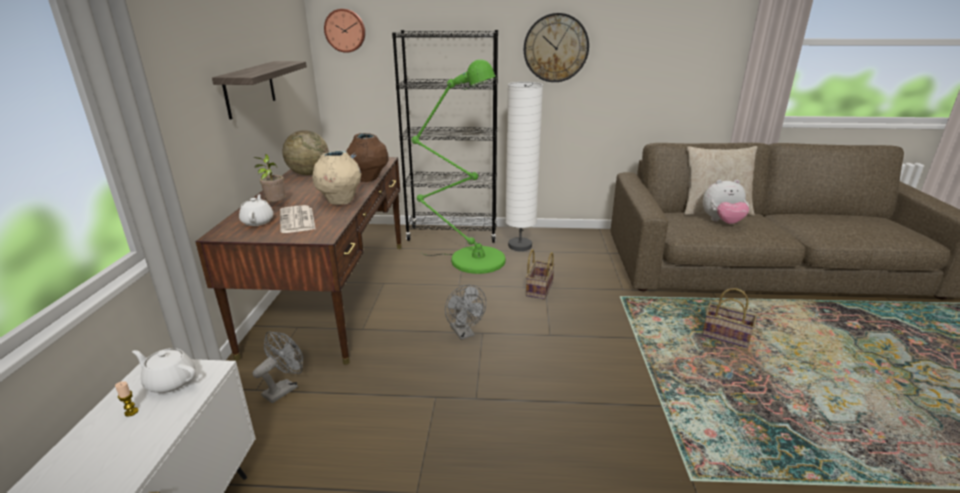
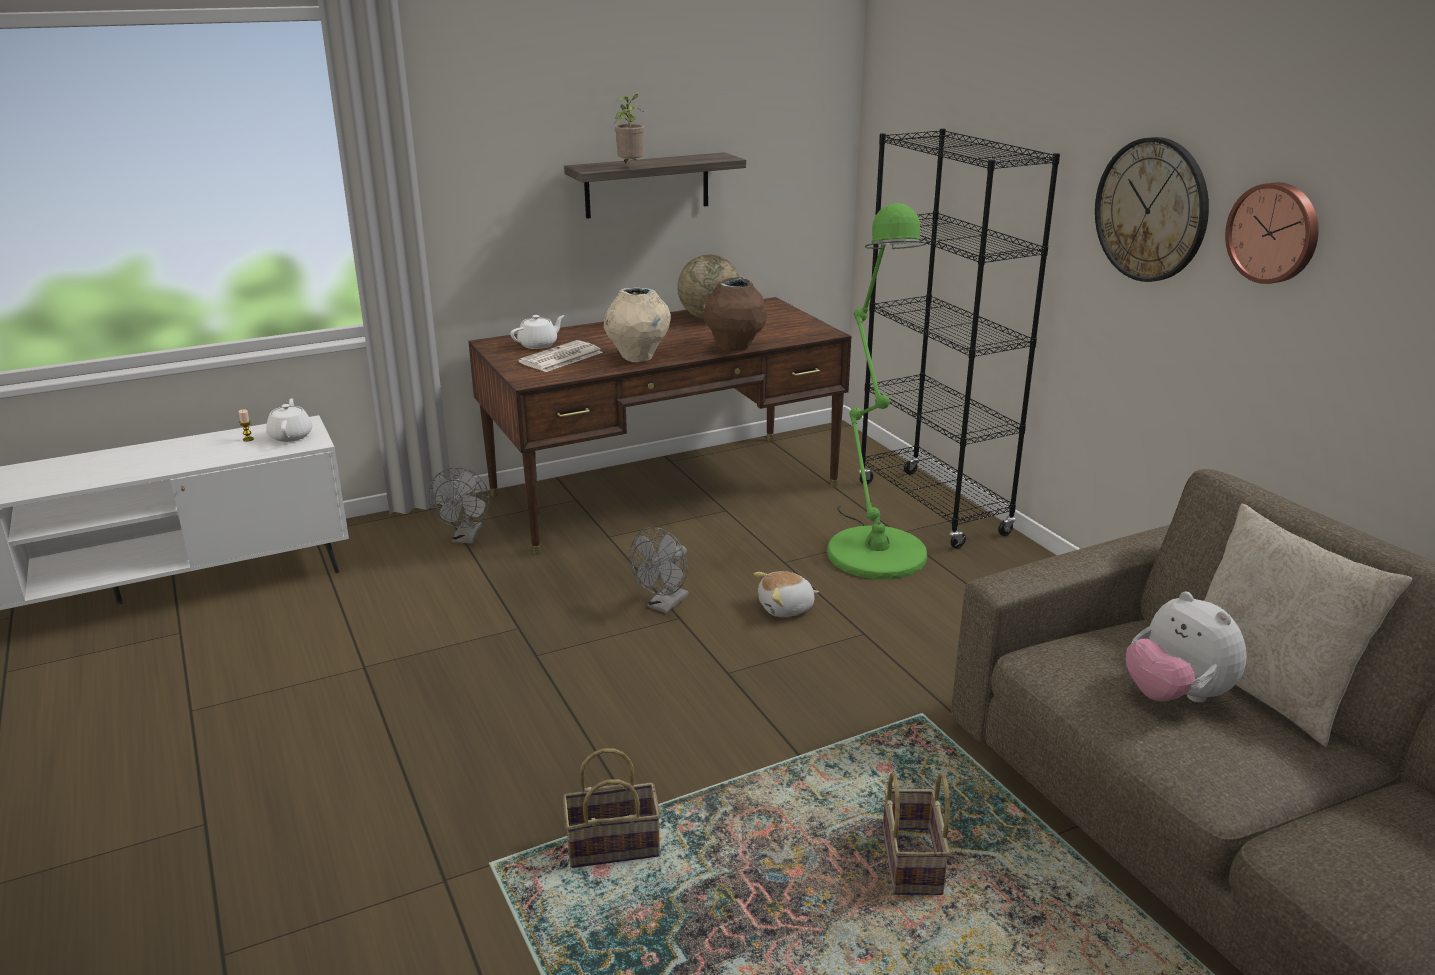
camera: 60 degrees right, 0 degrees up
(275, 206) = (588, 337): potted plant -> potted plant (630, 167)
(284, 389) = (466, 538): grey fan -> grey fan turned 90 degrees clockwise
(345, 30) = (892, 116): wall clock -> wall clock (1274, 232)
(504, 299) = (786, 608): none -> plush toy
(520, 246) = (978, 574): white floor lamp -> none
(539, 288) = (853, 629): basket -> basket (615, 844)

